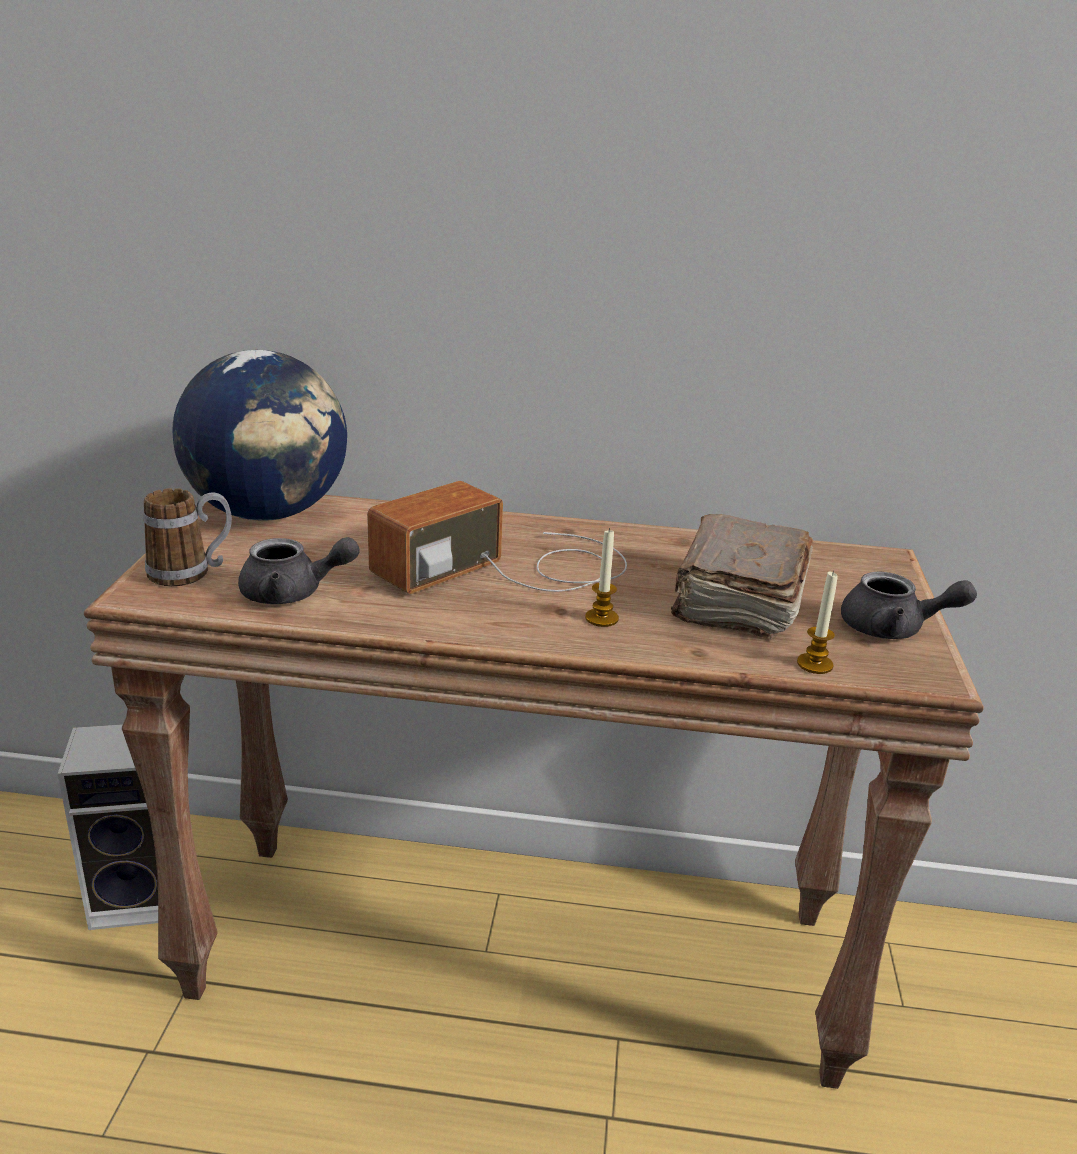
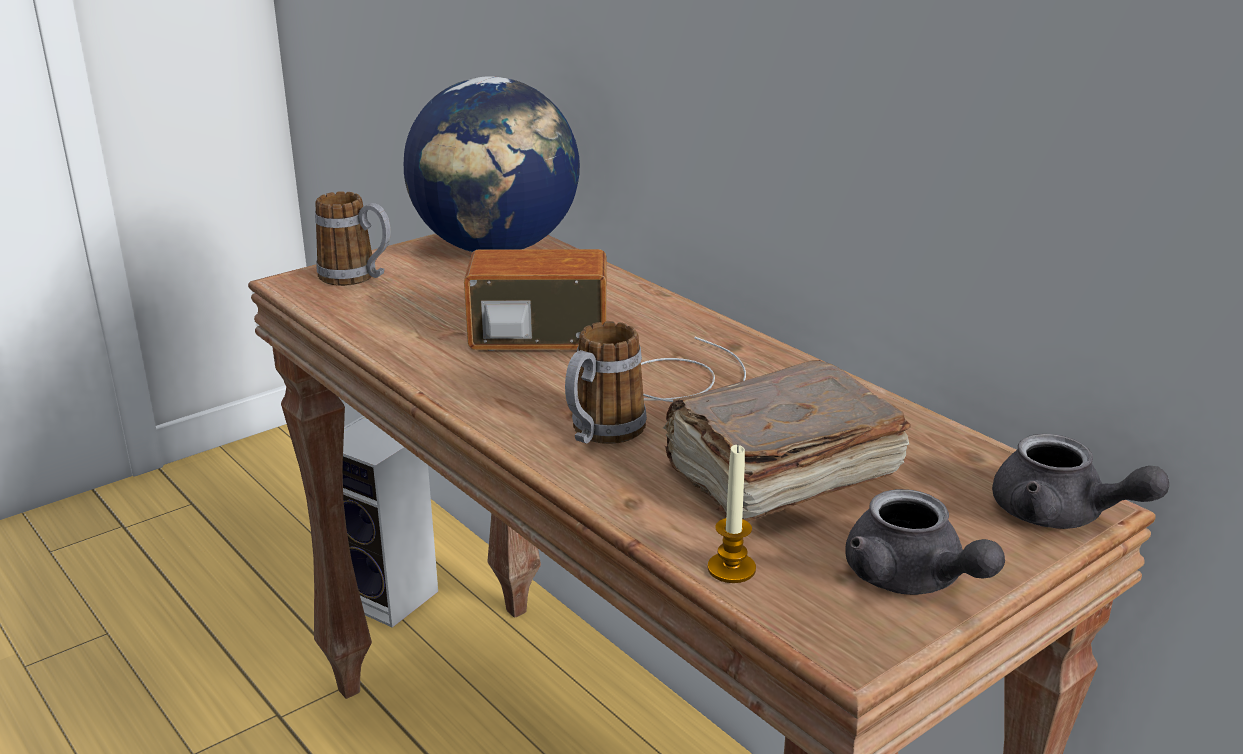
camera: 45 degrees right, 0 degrees up
(293, 593) = (394, 318): grey teapot -> grey teapot (1061, 515)
(601, 618) = (600, 434): candle -> mug

